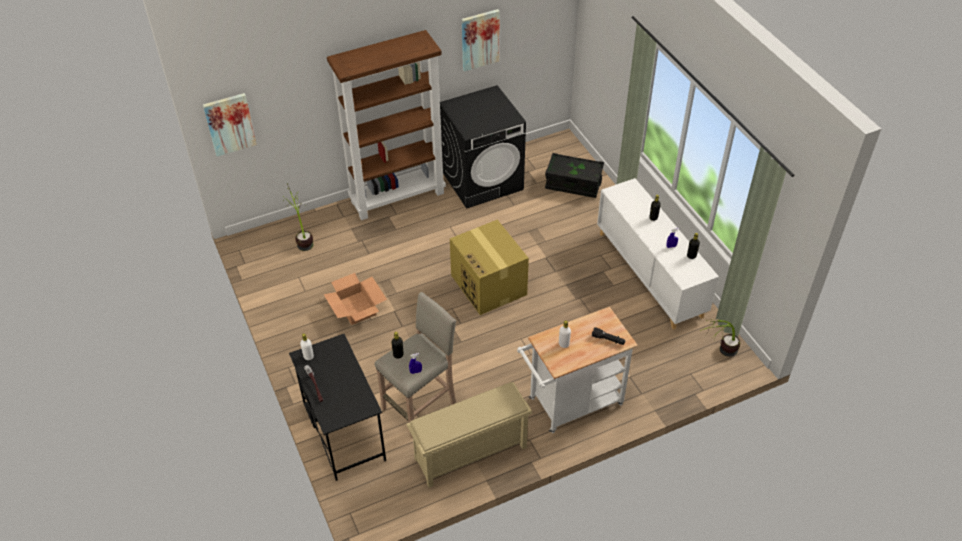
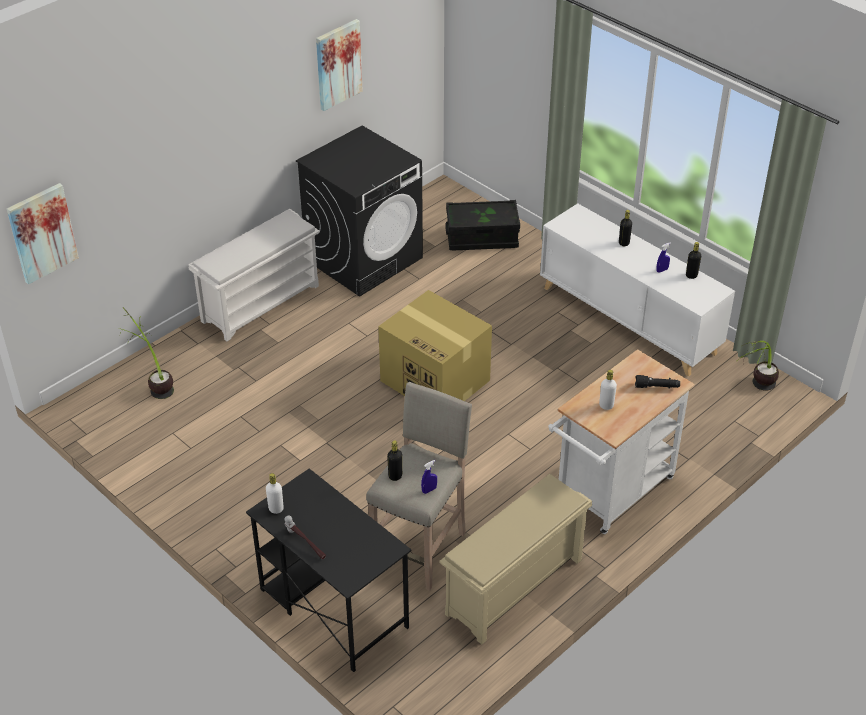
camera: 20 degrees left, 5 degrees down
(356, 308) = (273, 451): cardboard box -> none
(398, 197) = (261, 302): brown bookcase -> white shoe rack

